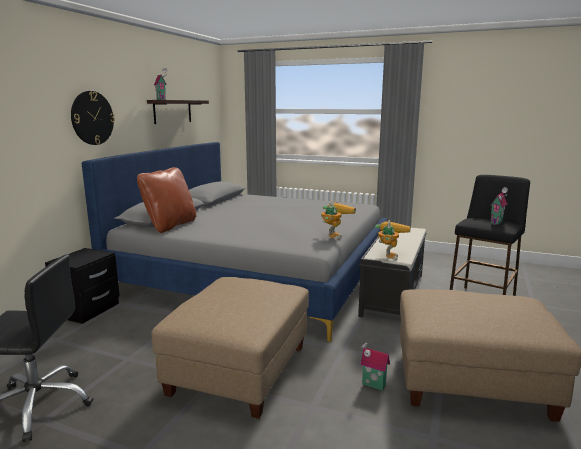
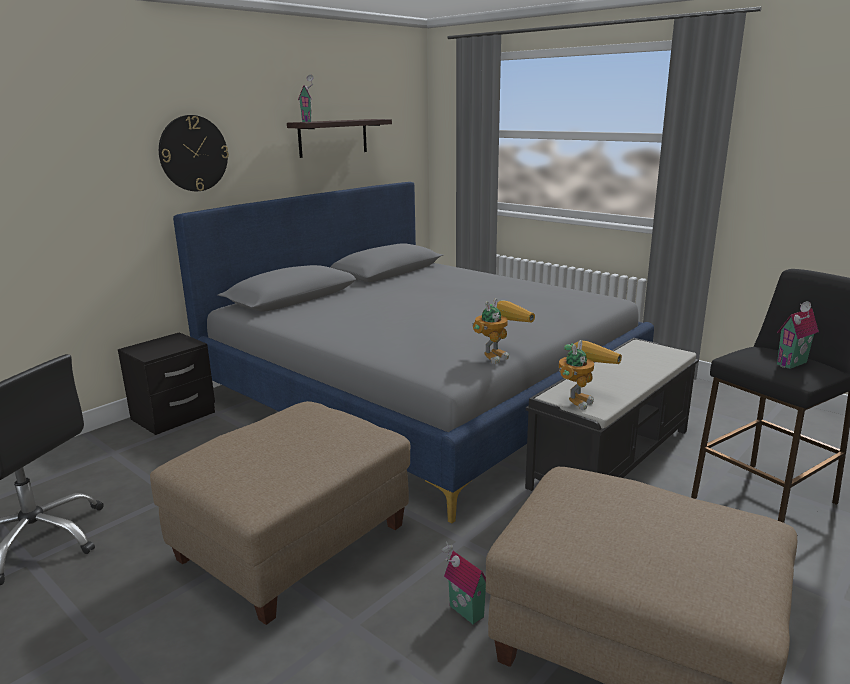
camera: 20 degrees right, 5 degrees up
(170, 225) = (286, 311): brown pillow -> none

